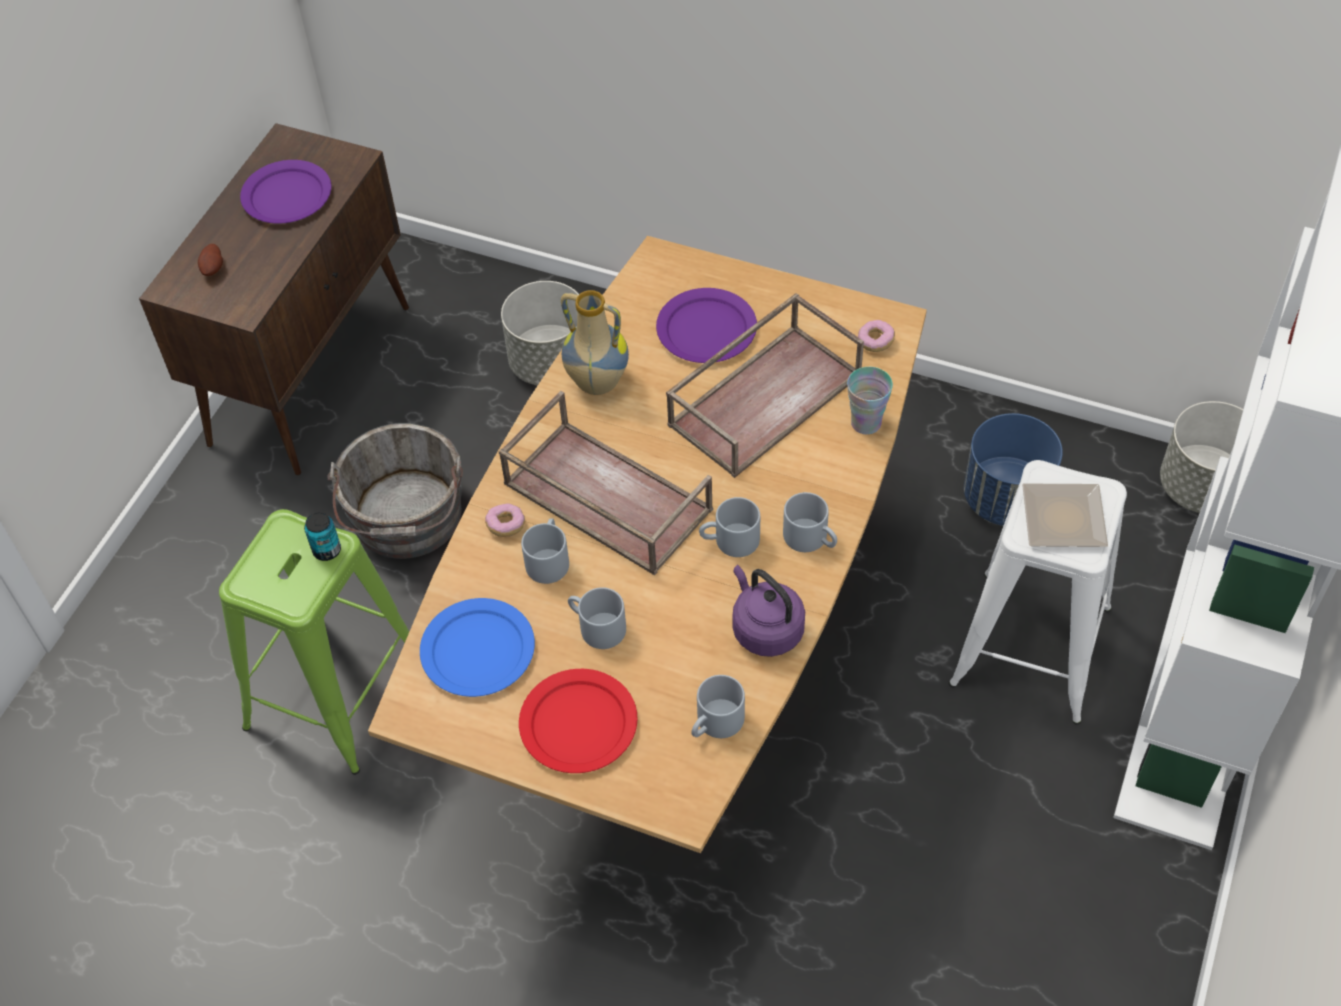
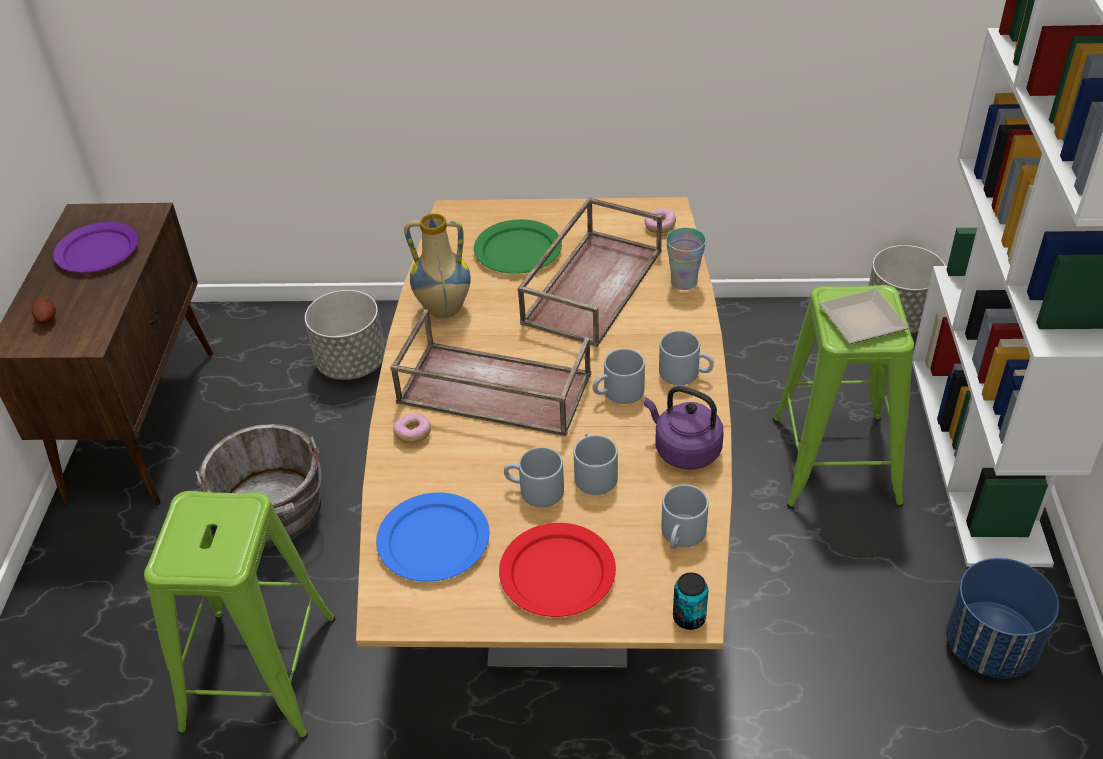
camera: 20 degrees left, 10 degrees down
(327, 550) = (240, 512): can -> can (689, 617)
(548, 559) = (464, 449): grey mug -> grey mug (593, 473)
(706, 330) = (518, 251): purple plate -> green plate
(1006, 499) = (762, 364): blue planter -> blue planter (990, 647)
(1031, 644) = (835, 459): white stool -> green stool

